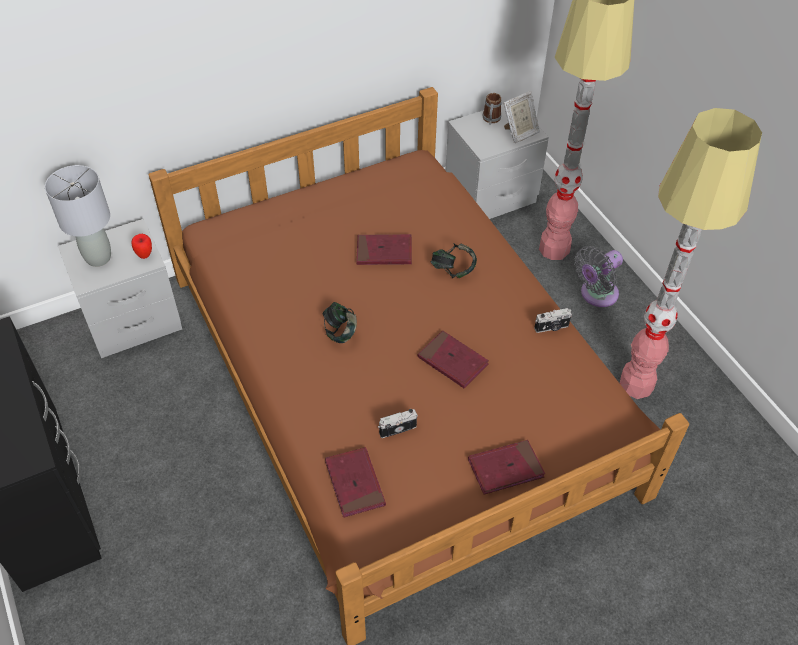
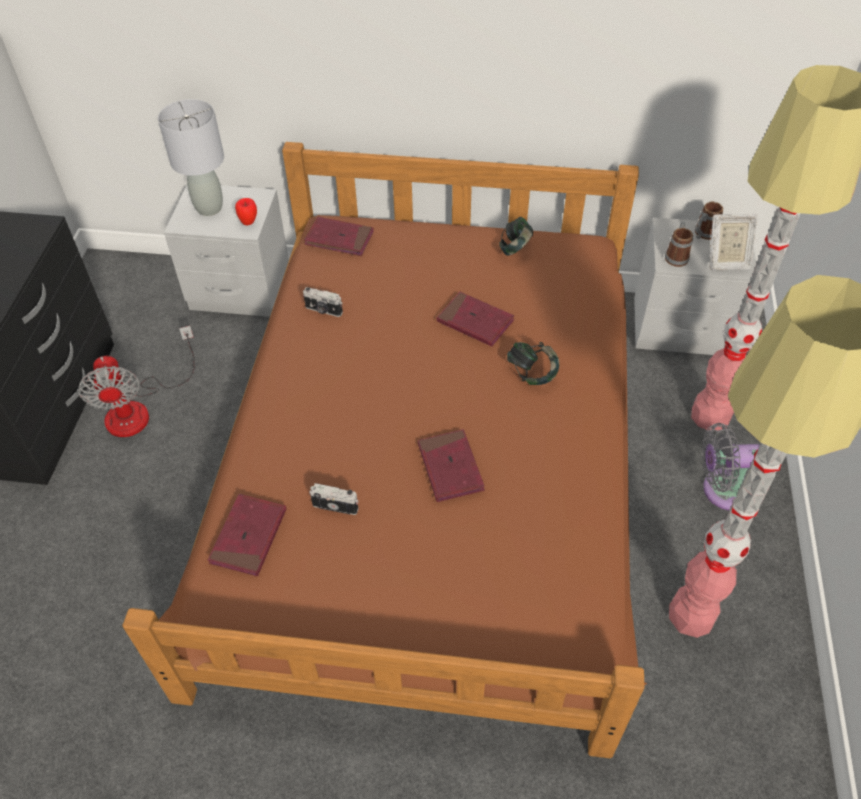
camera: 35 degrees right, 0 degrees up
(129, 457) = (139, 408): none -> fan
(340, 332) = (364, 379): headphones -> headphones (515, 249)
(485, 142) = (676, 255): none -> mug
(505, 469) = (409, 613): red book -> red book (339, 239)
(552, 328) = (590, 489): camera -> camera (323, 310)

